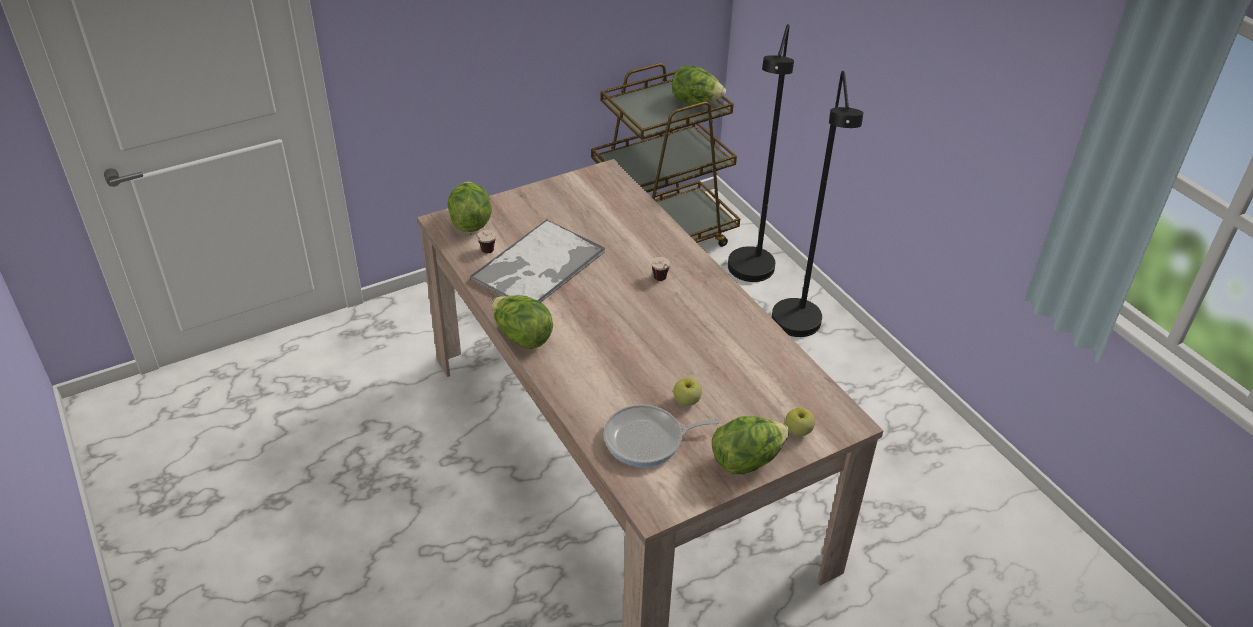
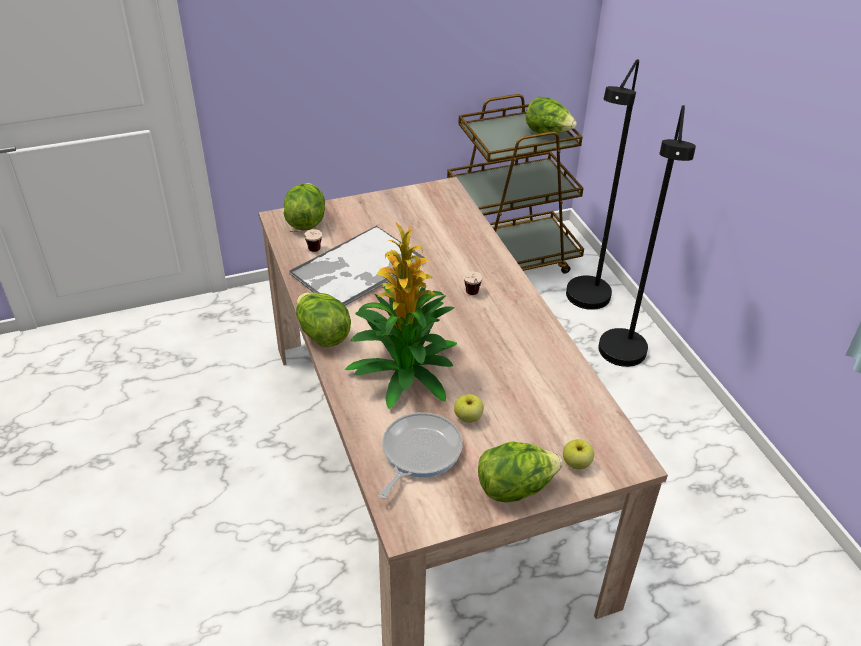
camera: 10 degrees right, 0 degrees up
(612, 363) = (403, 370): none -> potted plant
(648, 440) = (418, 453): frying pan -> frying pan turned 120 degrees clockwise

